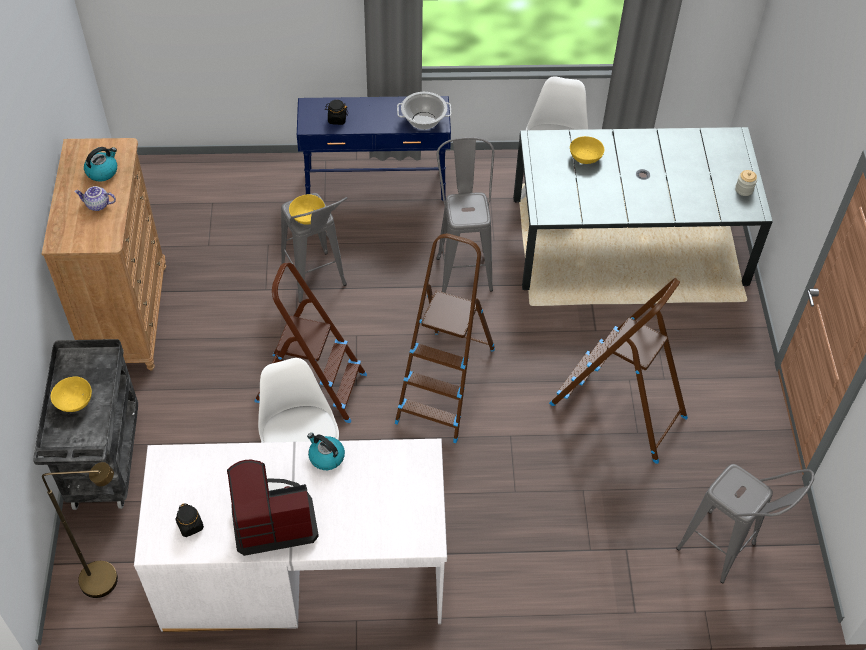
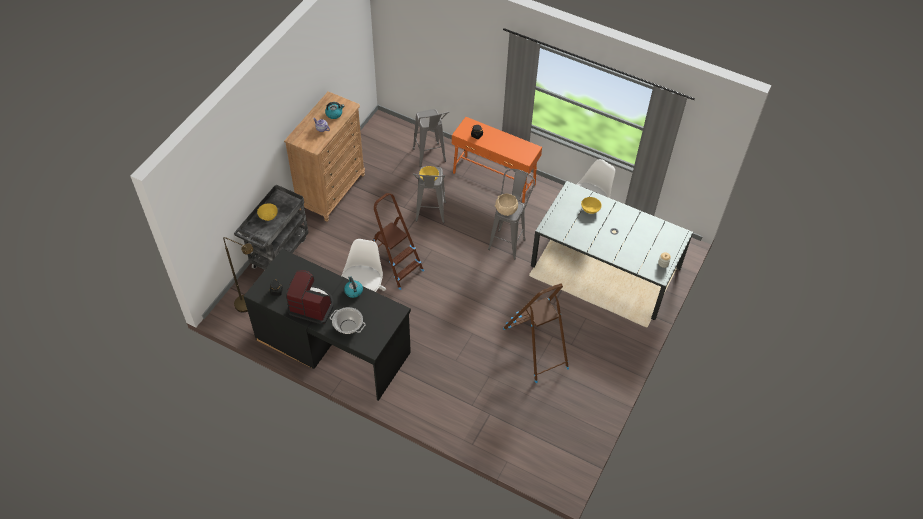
camera: 30 degrees right, 0 degrees up
(303, 569) = (333, 345): white desk -> black desk
(375, 185) = (493, 179): blue console table -> orange console table
(423, 121) = (519, 154): cooking pot -> cooking pot (348, 326)
(445, 385) = (458, 294): brown step ladder -> none
(464, 214) = (506, 210): none -> beige bowl
(726, 554) = (538, 442): grey stool -> grey stool (430, 159)

